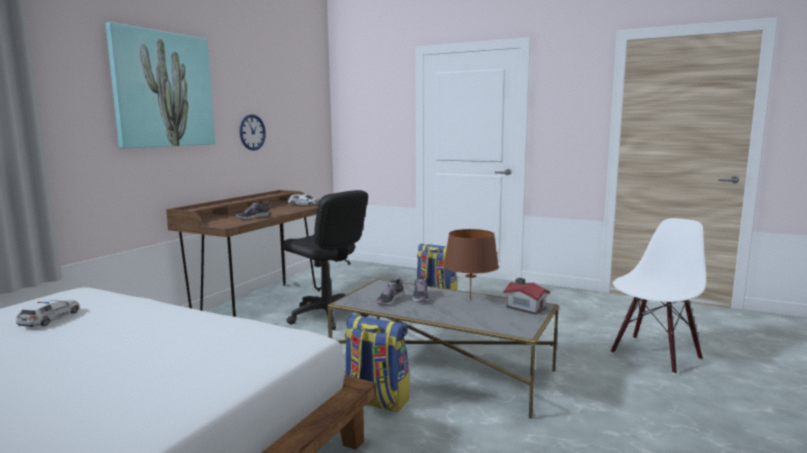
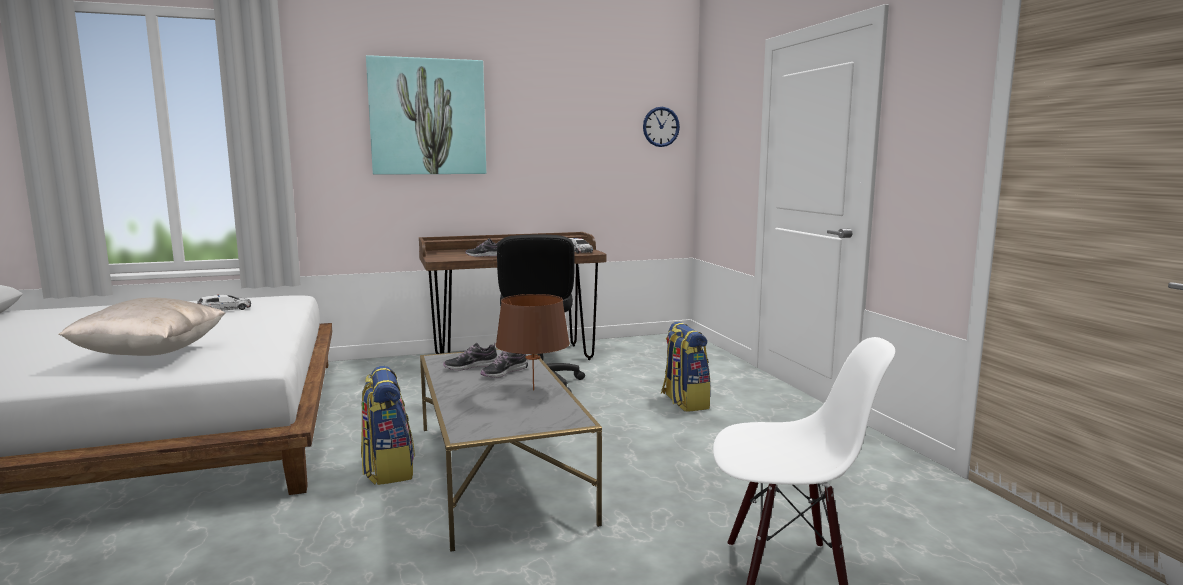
camera: 45 degrees right, 0 degrees up
(173, 367) = (151, 353): none -> beige pillow
(252, 132) = (548, 162): wall clock -> wall clock (661, 126)
(525, 307) = (556, 415): toy house -> none

